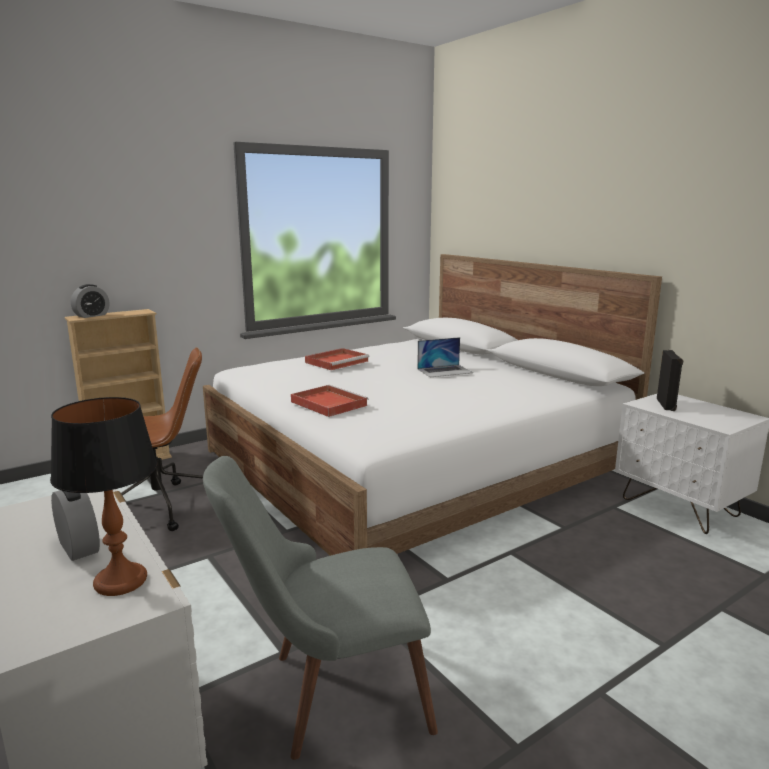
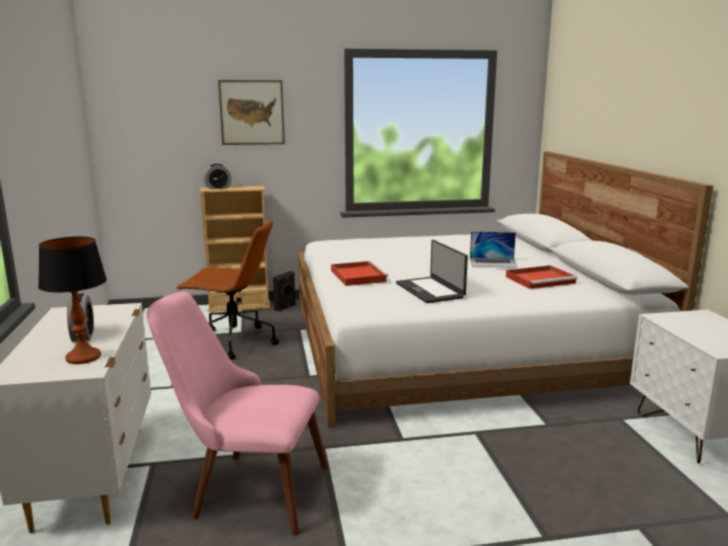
camera: 25 degrees right, 0 degrees up
(127, 218) = (252, 112): none -> picture
(328, 695) = (245, 489): grey chair -> pink chair
(337, 361) = (404, 244): red tray -> red tray (541, 280)
(421, 408) = (430, 290): none -> laptop
(667, 405) = (688, 322): black speaker -> black speaker (285, 307)

